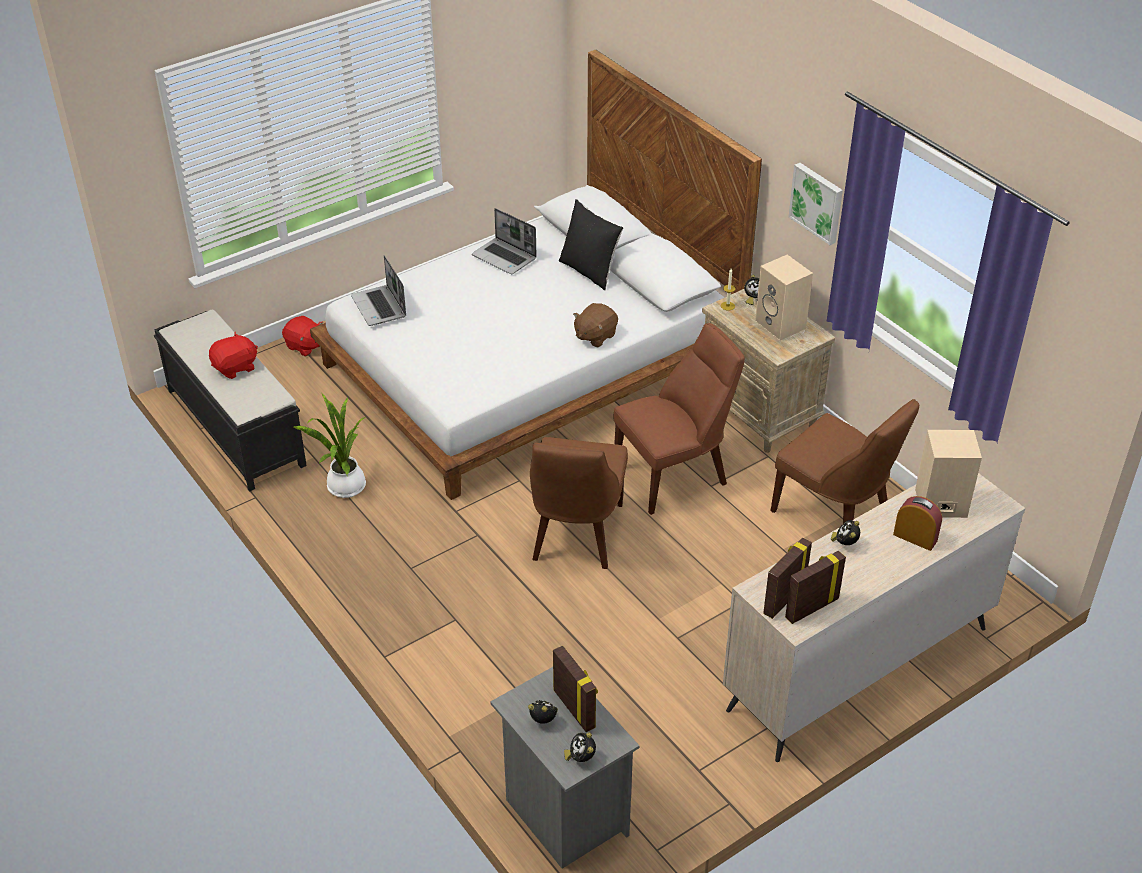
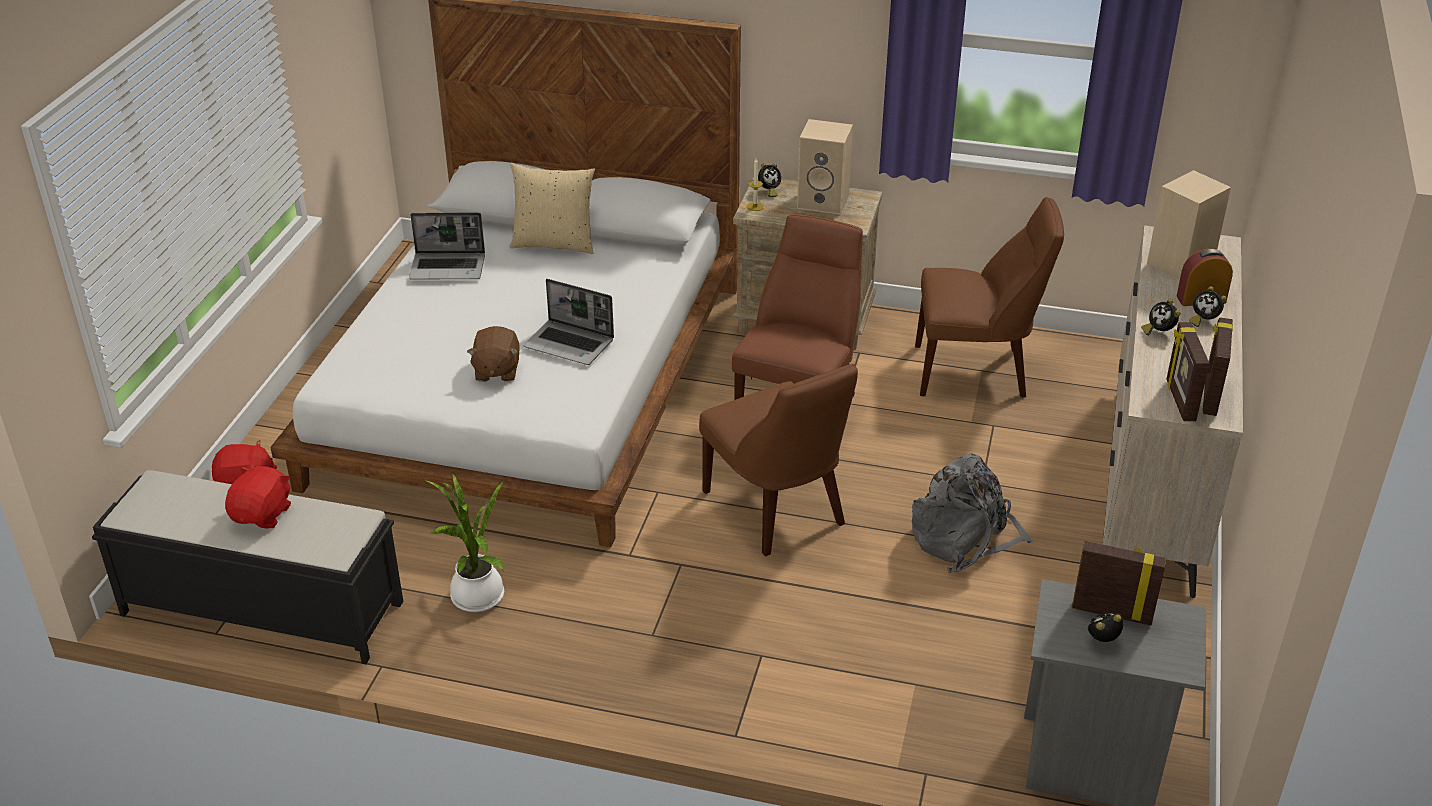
camera: 40 degrees left, 5 degrees down
(380, 307) = (371, 372): laptop -> laptop (570, 344)
(581, 757) = (1177, 650): alarm clock -> alarm clock (1203, 320)
(590, 271) = (554, 244): black pillow -> beige pillow
(595, 336) = (638, 297): brown plush toy -> brown plush toy (496, 371)
(672, 625) = (965, 538): none -> grey backpack
(817, 202) = (832, 45): picture -> none

